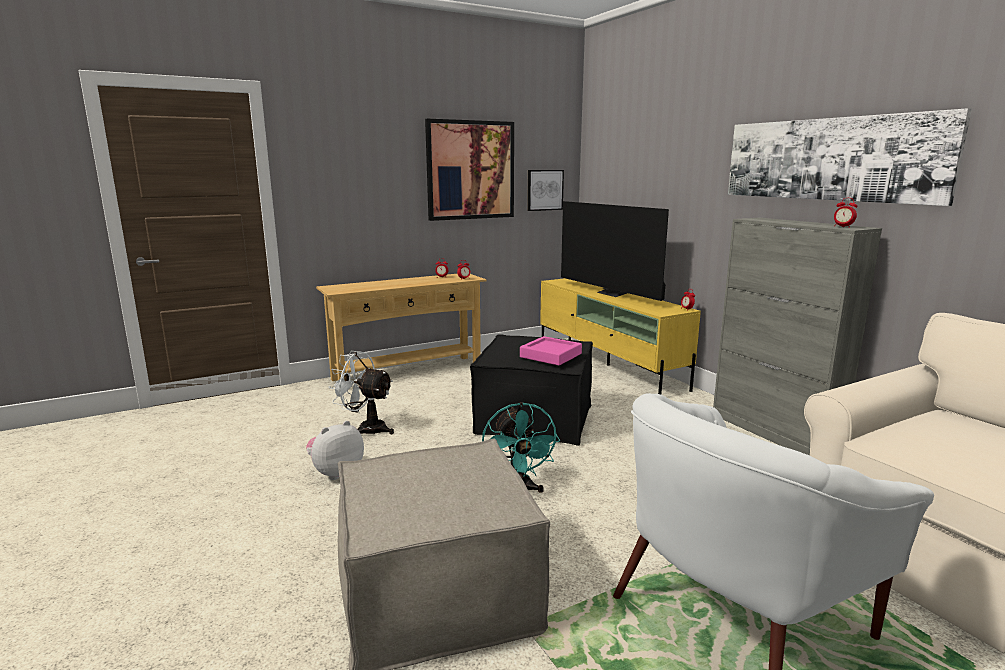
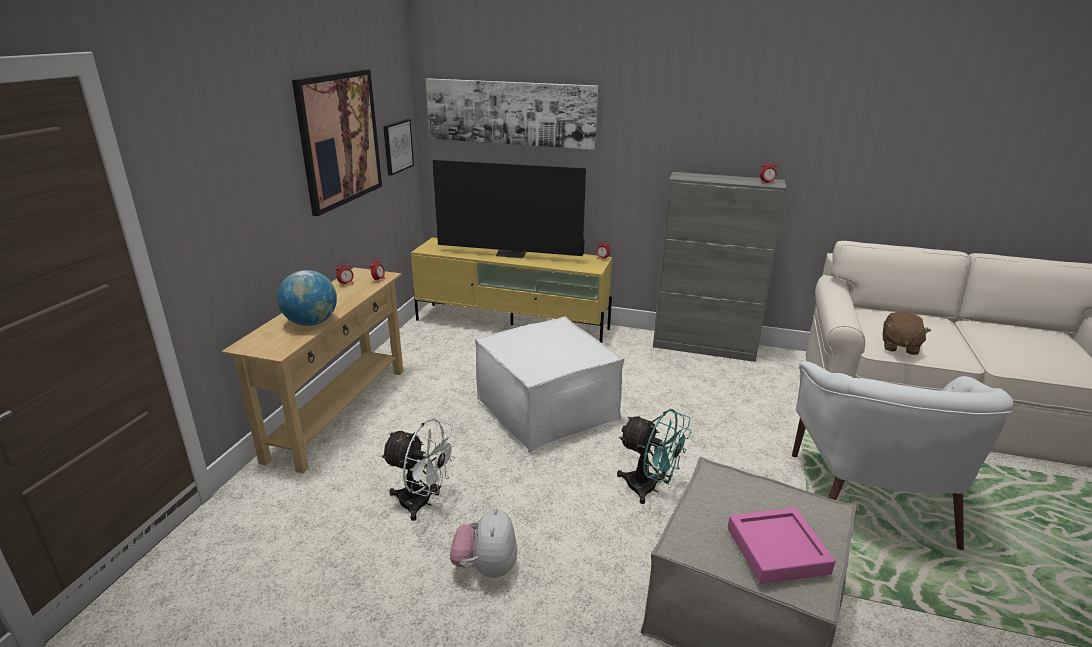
camera: 45 degrees left, 10 degrees up
(366, 428) = (422, 503): white fan -> white fan turned 135 degrees counterclockwise
(380, 286) = (311, 323): none -> globe
(534, 418) = (547, 410): black ottoman -> white ottoman
(550, 355) = (572, 347): pink tray -> pink tray (777, 550)
(829, 159) = (735, 122): picture -> picture (510, 113)
(914, 449) = (899, 346): none -> brown plush toy

